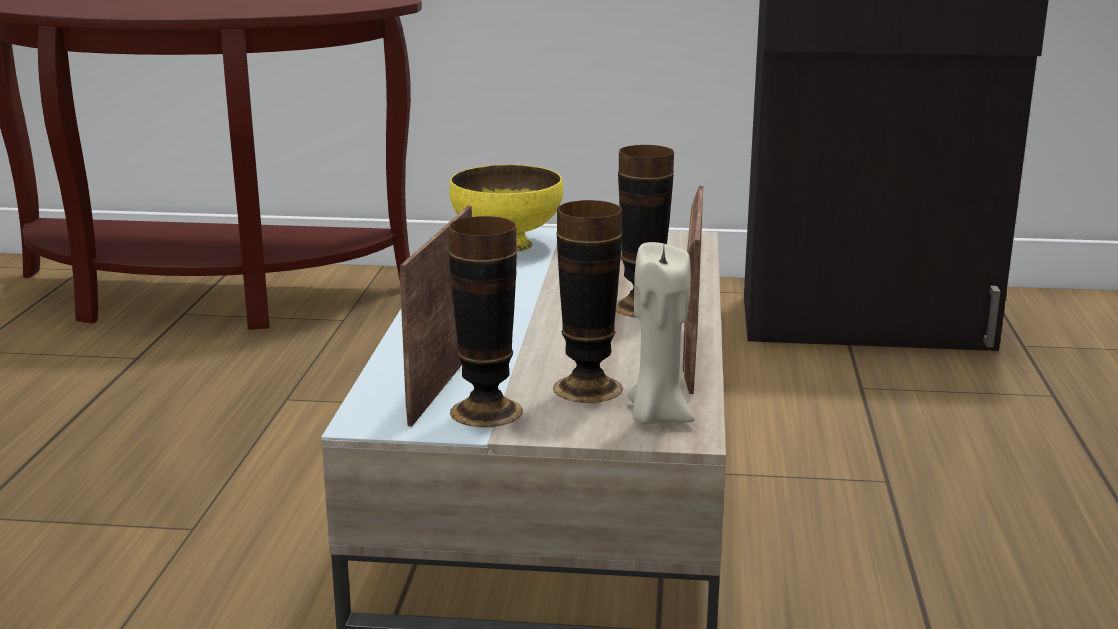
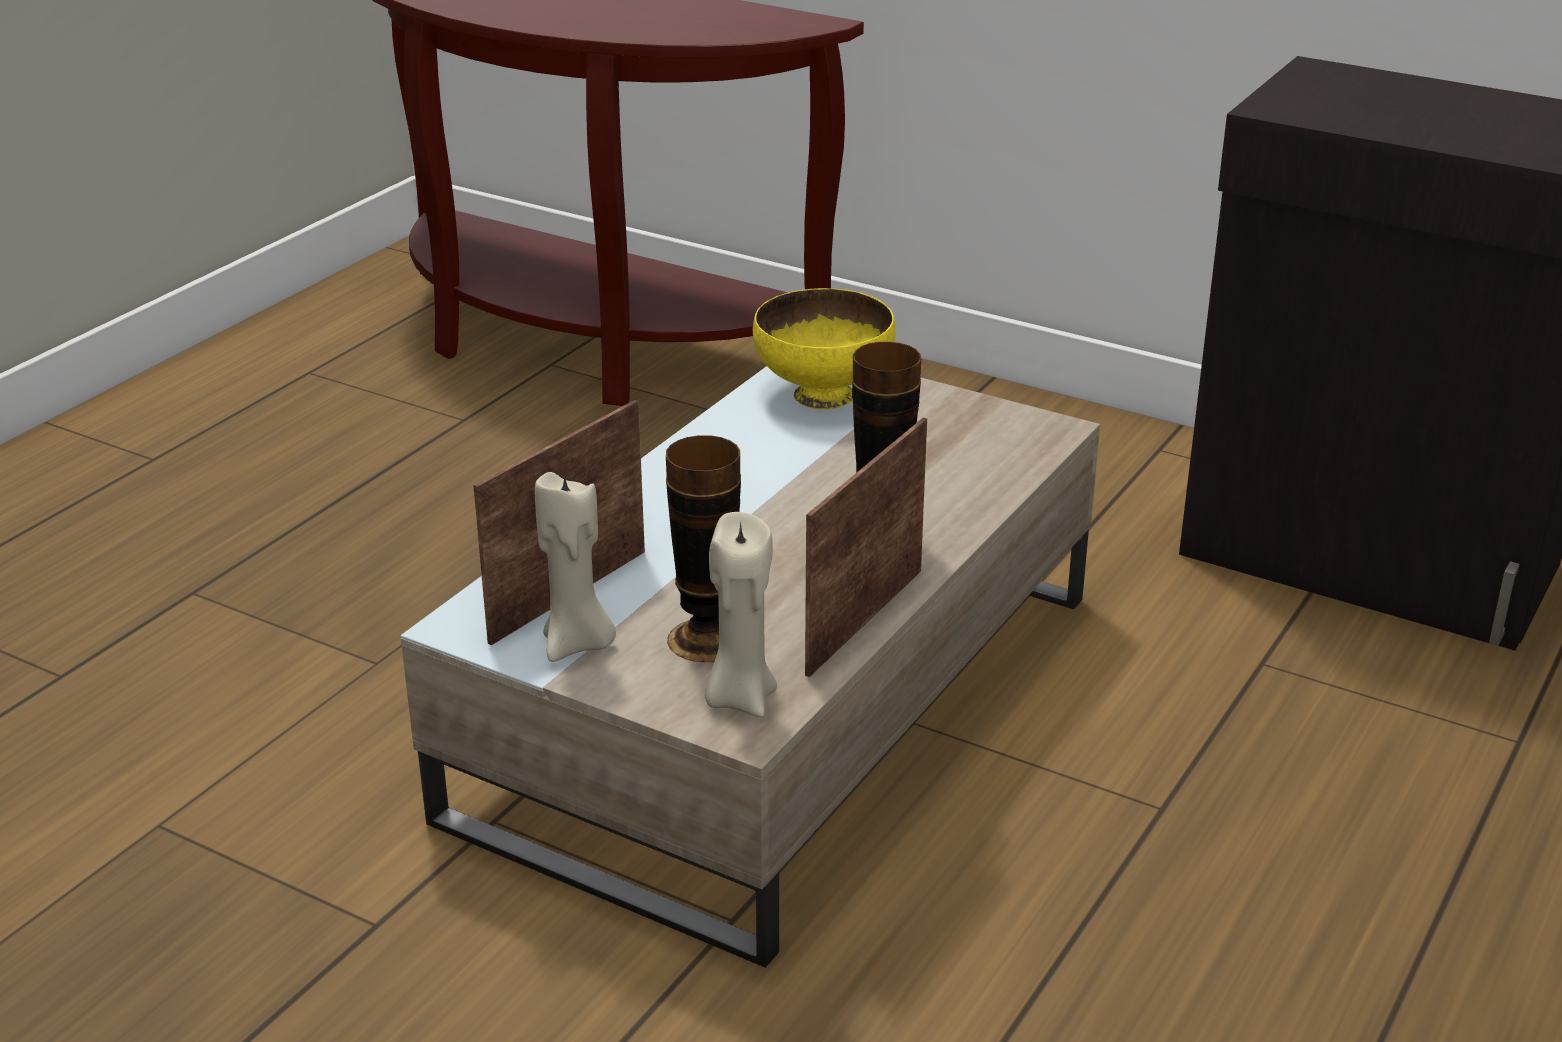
camera: 25 degrees right, 10 degrees up
(486, 411) = (577, 644): vase -> beige candle

